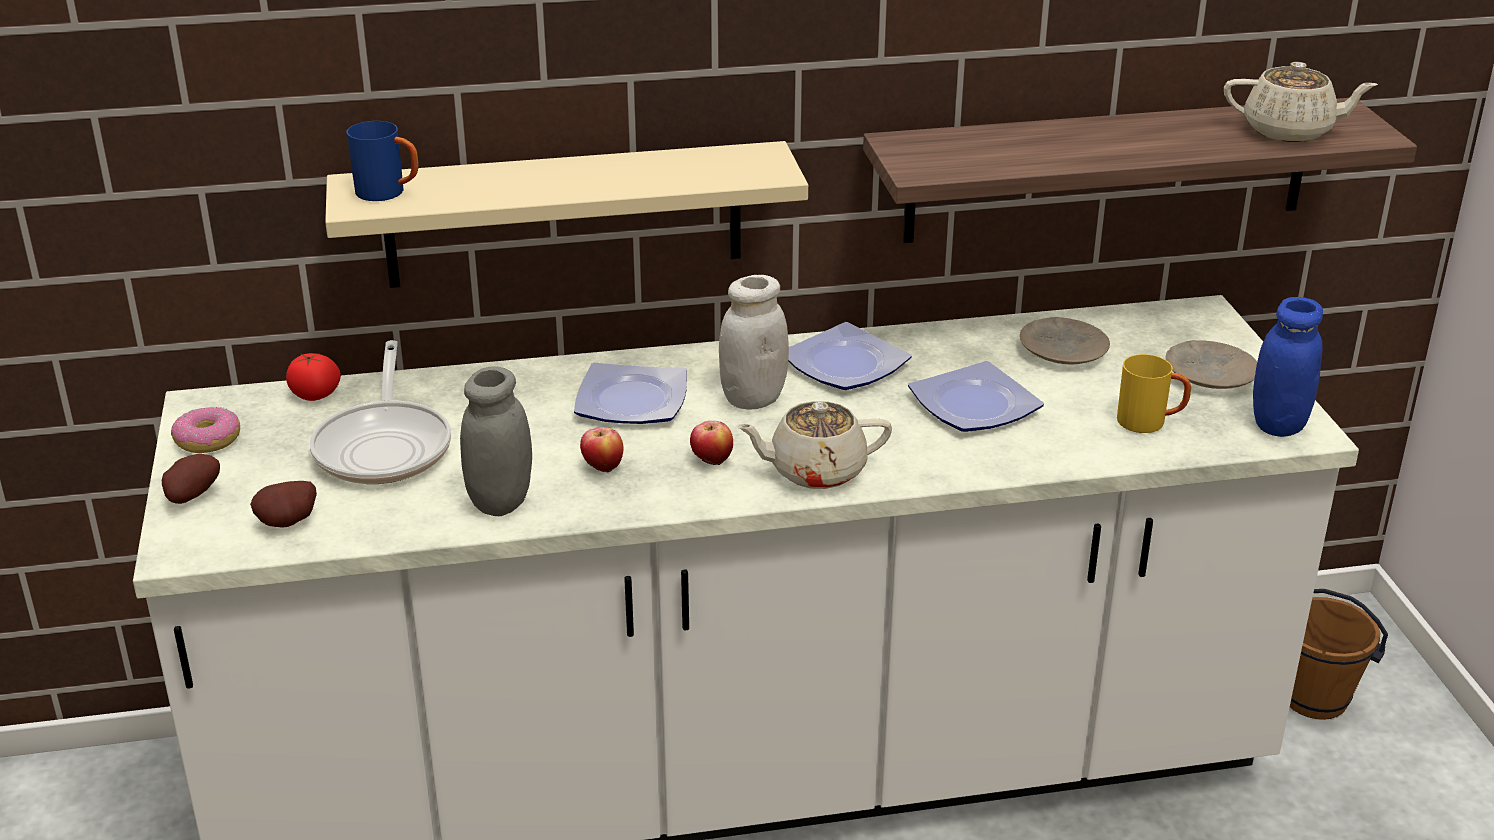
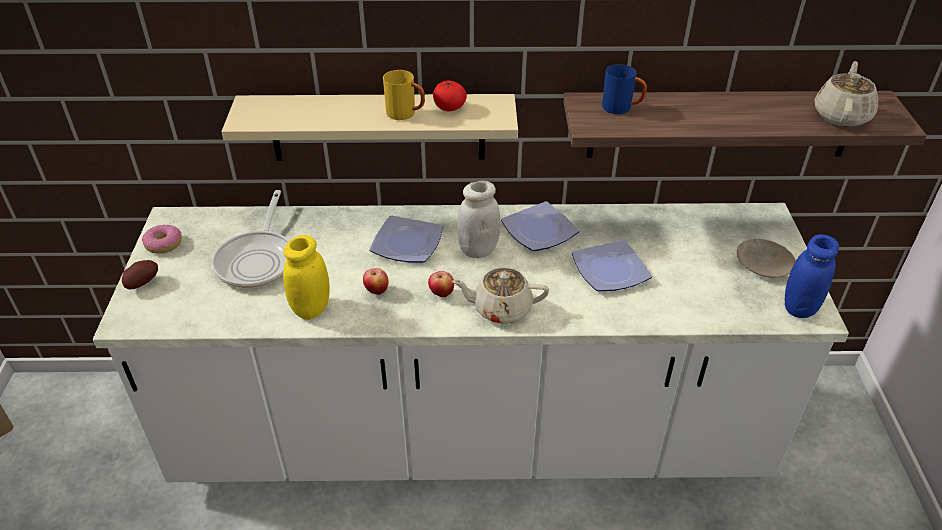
camera: 10 degrees right, 10 degrees up
(289, 523) = (189, 310): potato -> none
(315, 395) = (231, 219): tomato -> tomato (449, 108)
(389, 193) = (265, 113): blue mug -> blue mug (622, 108)
(501, 501) = (311, 308): grey jar -> yellow jar
(1062, 351) = (674, 235): beige plate -> none
(1150, 423) = (717, 296): yellow mug -> yellow mug (406, 114)
(1290, 131) = (841, 115): beige teapot -> beige teapot turned 90 degrees counterclockwise
(1315, 698) = (807, 433): brown bucket -> none

